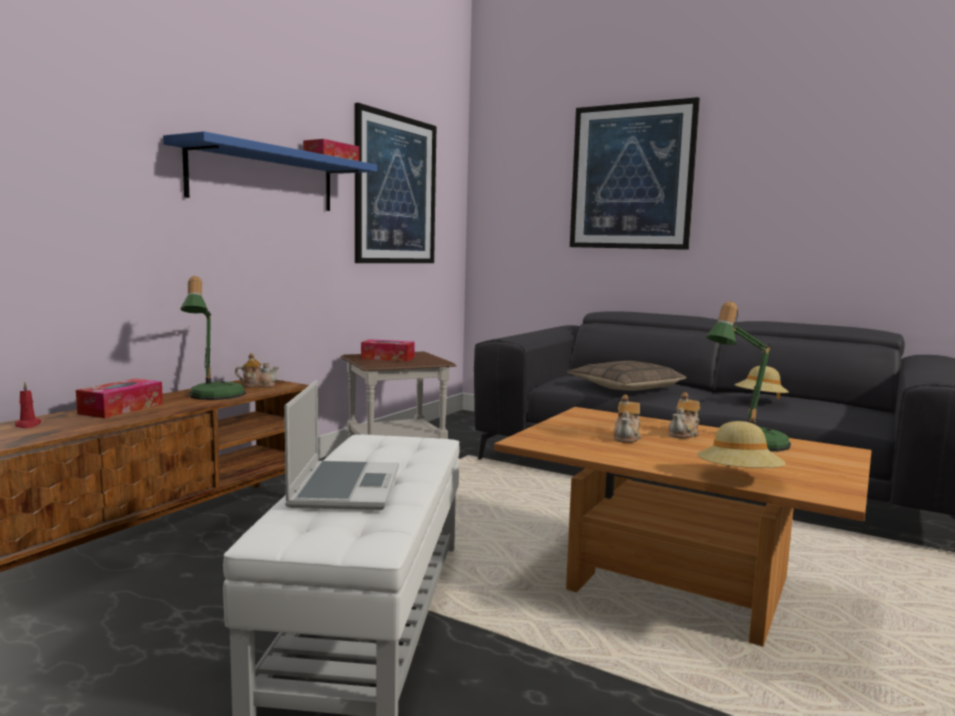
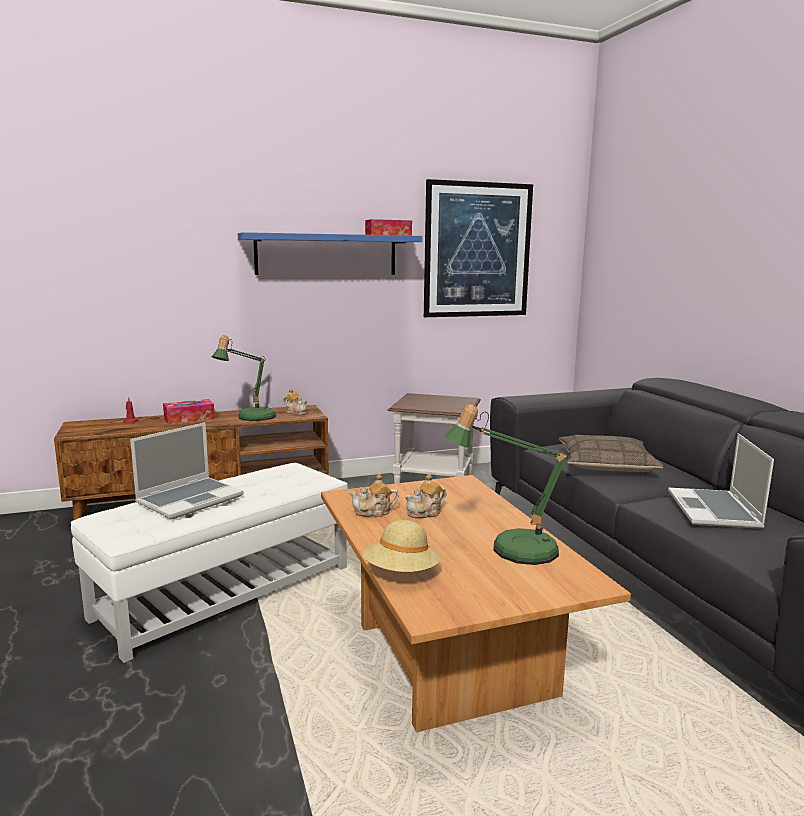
camera: 40 degrees right, 5 degrees up
(387, 358) = (428, 401): tissue box -> none
(631, 177) = (713, 228): picture -> none
(684, 434) = (484, 523): teapot -> teapot (374, 512)
(760, 400) = (715, 511): beige hat -> laptop

